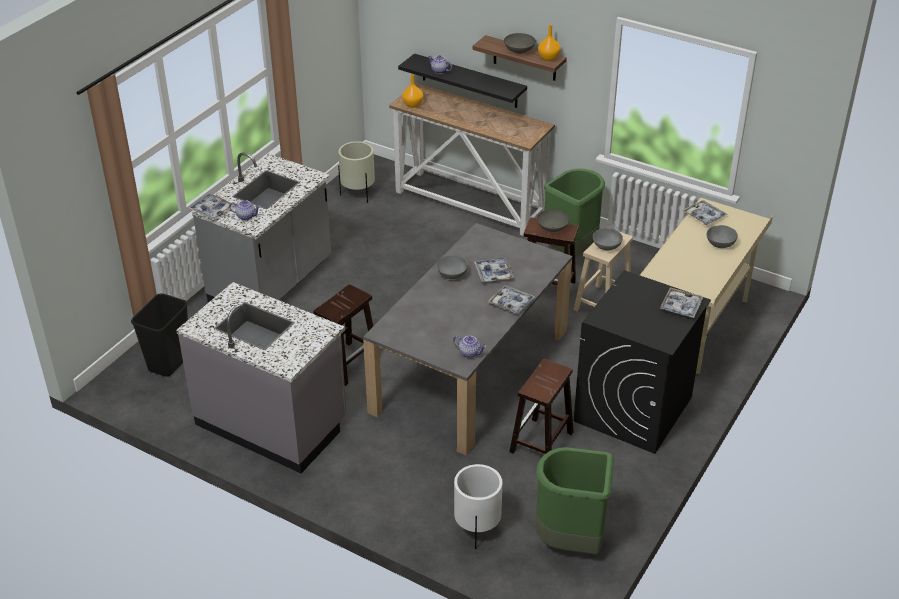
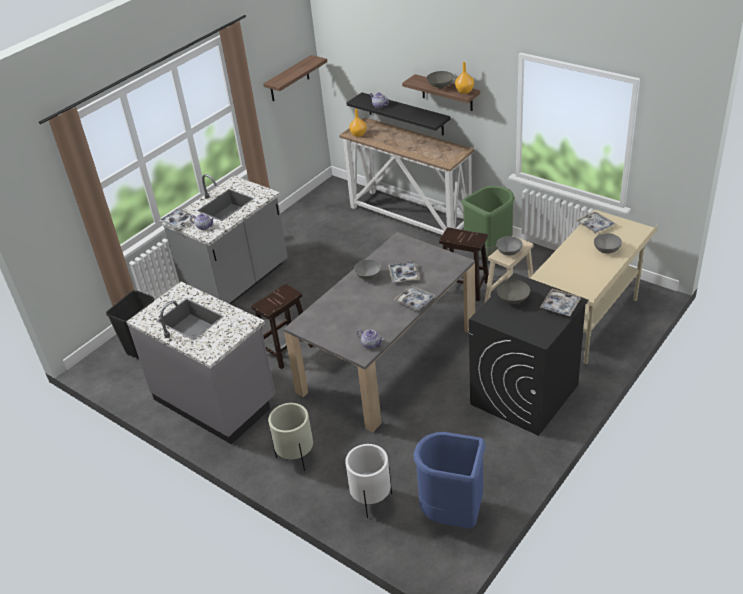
camera: 10 degrees right, 0 degrees up
(328, 36) = (289, 79): none -> shelf
(358, 194) = (320, 209): beige planter -> beige planter (296, 457)
(541, 443) = (439, 423): brown stool -> none
(552, 228) = (464, 236): grey bowl -> grey bowl (513, 299)
(571, 542) = (452, 515): green trash can -> blue trash can

